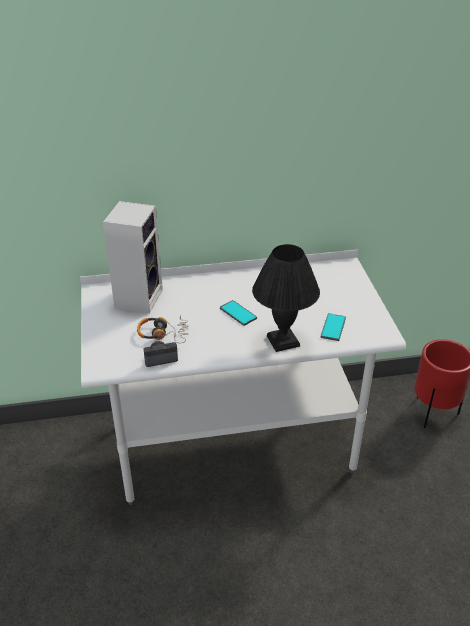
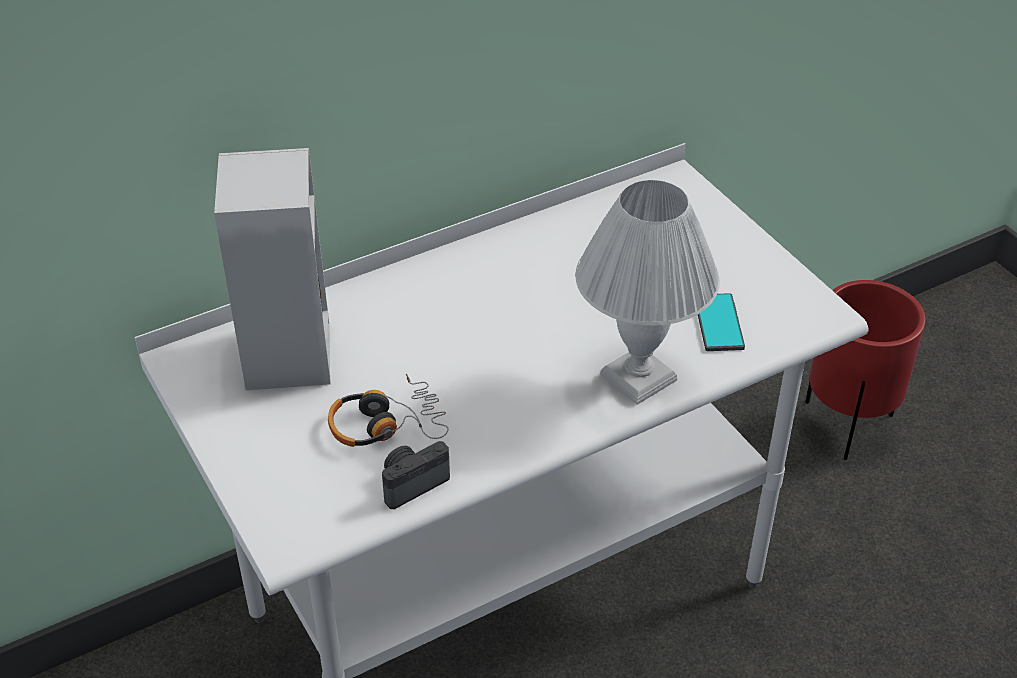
camera: 20 degrees left, 5 degrees up
(238, 313) = (516, 338): phone -> none
(282, 340) = (636, 377): black table lamp -> white table lamp

